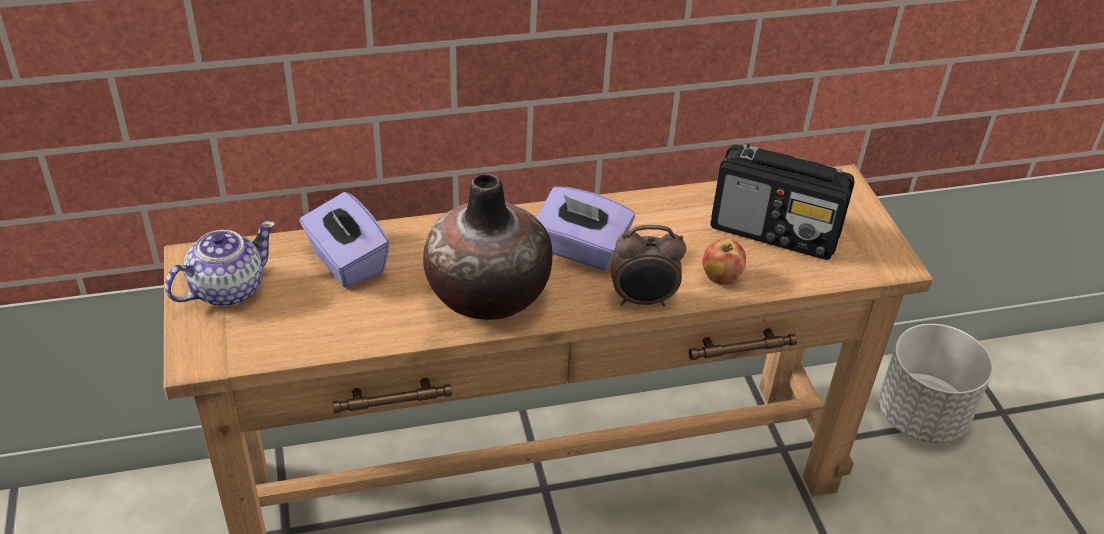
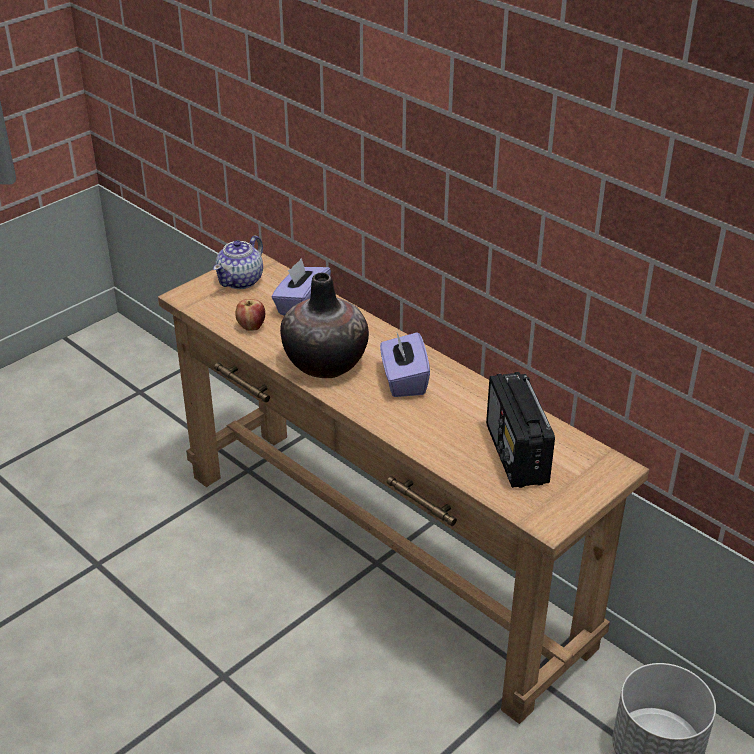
camera: 60 degrees right, 5 degrees down
(226, 289) = (241, 280): teapot -> teapot turned 105 degrees clockwise
(643, 300) = (382, 422): alarm clock -> none
(720, 278) = (439, 446): apple -> apple (251, 327)

